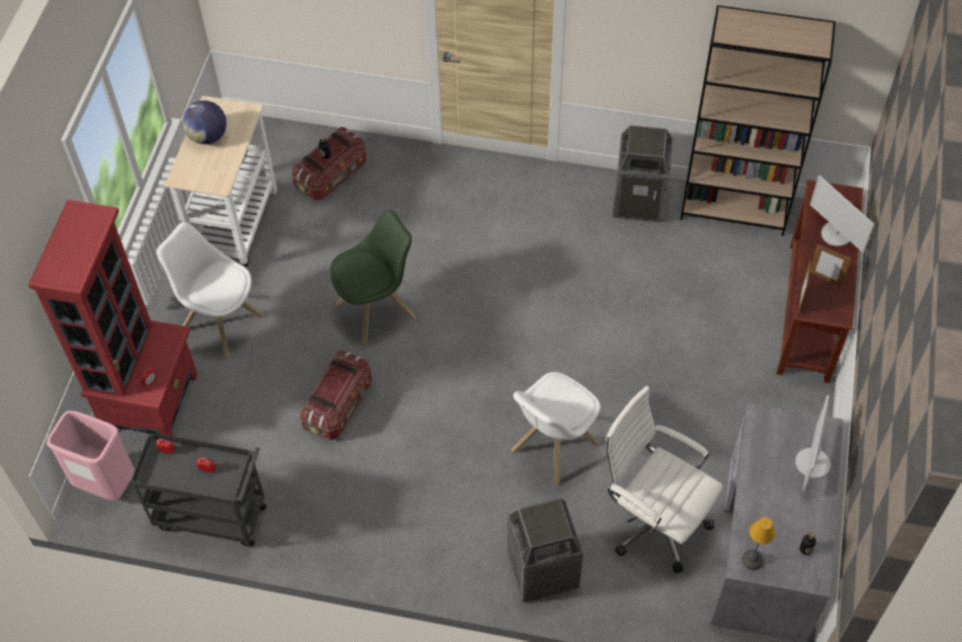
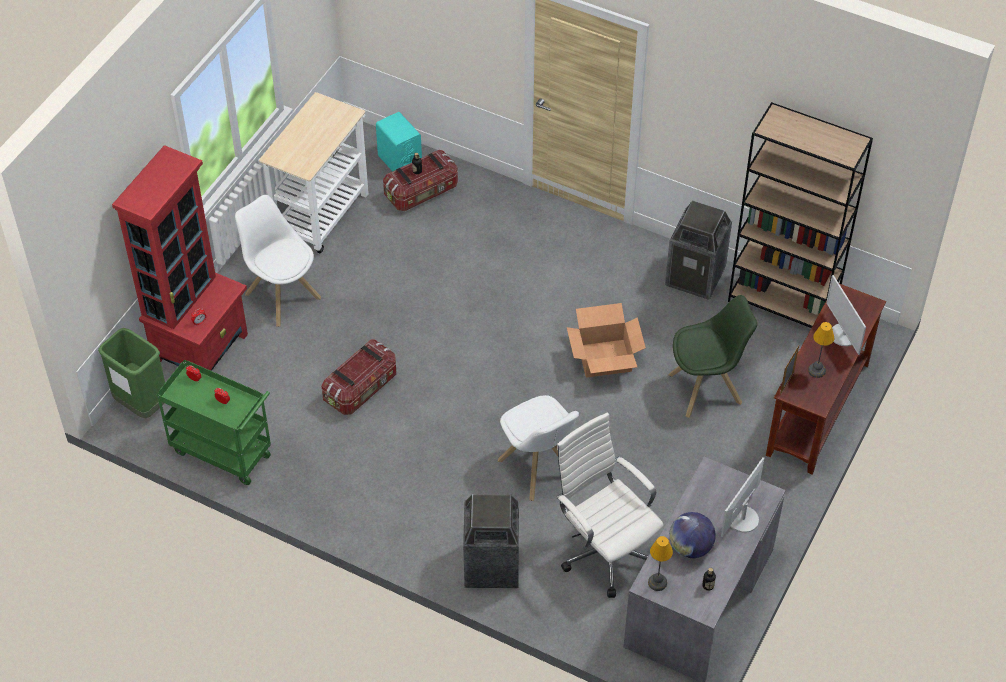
camera: 15 degrees right, 5 degrees down
(105, 483) = (142, 405): pink trash can -> green trash can
(208, 136) = (309, 127): globe -> globe (690, 547)
(215, 519) = (224, 455): grey cart -> green cart
(298, 148) = (399, 161): none -> turquoise speaker
(376, 311) = (421, 317): green chair -> green chair (706, 389)
(553, 447) = (538, 468): white chair -> white chair turned 90 degrees counterclockwise
(580, 310) = (605, 359): none -> cardboard box
(824, 279) = (817, 370): picture frame -> table lamp

